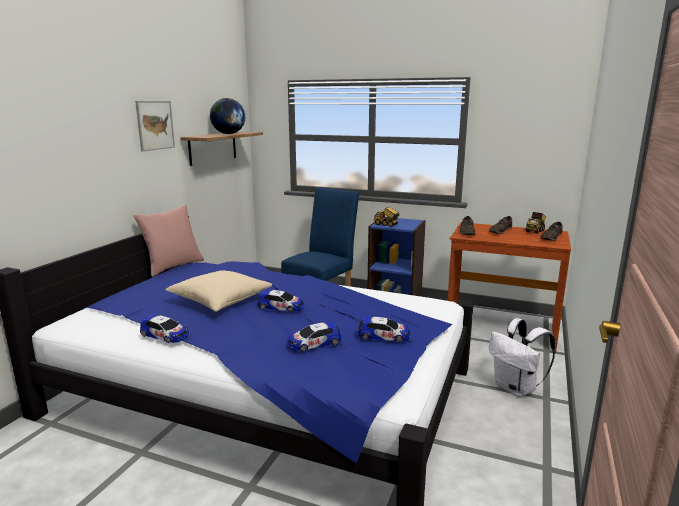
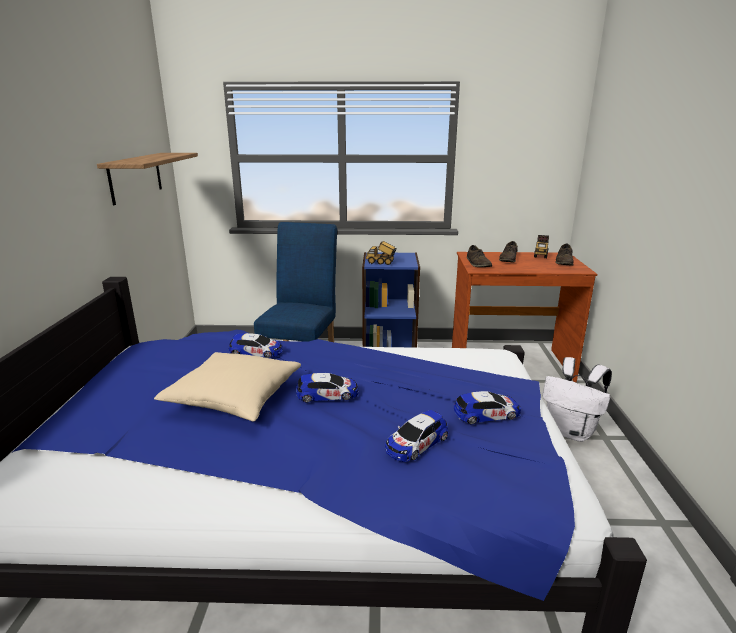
camera: 20 degrees left, 5 degrees up
(155, 125) = (63, 147): picture -> none
(165, 335) = (194, 474): toy car -> toy car (256, 352)
(173, 267) = (121, 353): pink pillow -> none
(228, 134) = (158, 156): globe -> none

